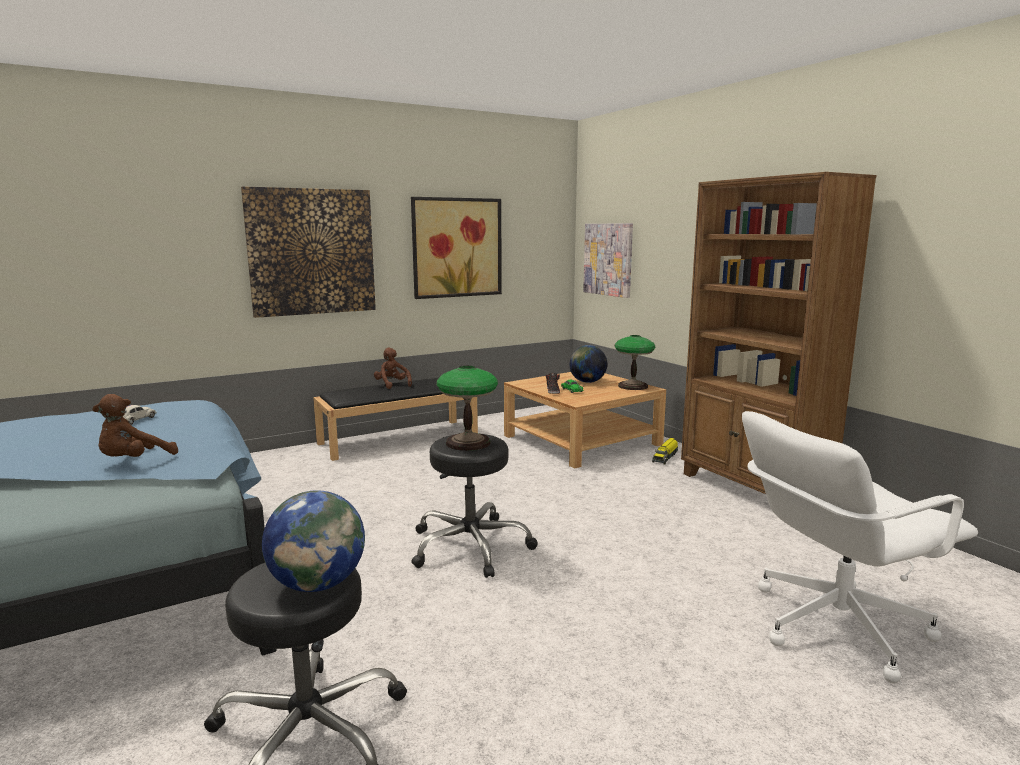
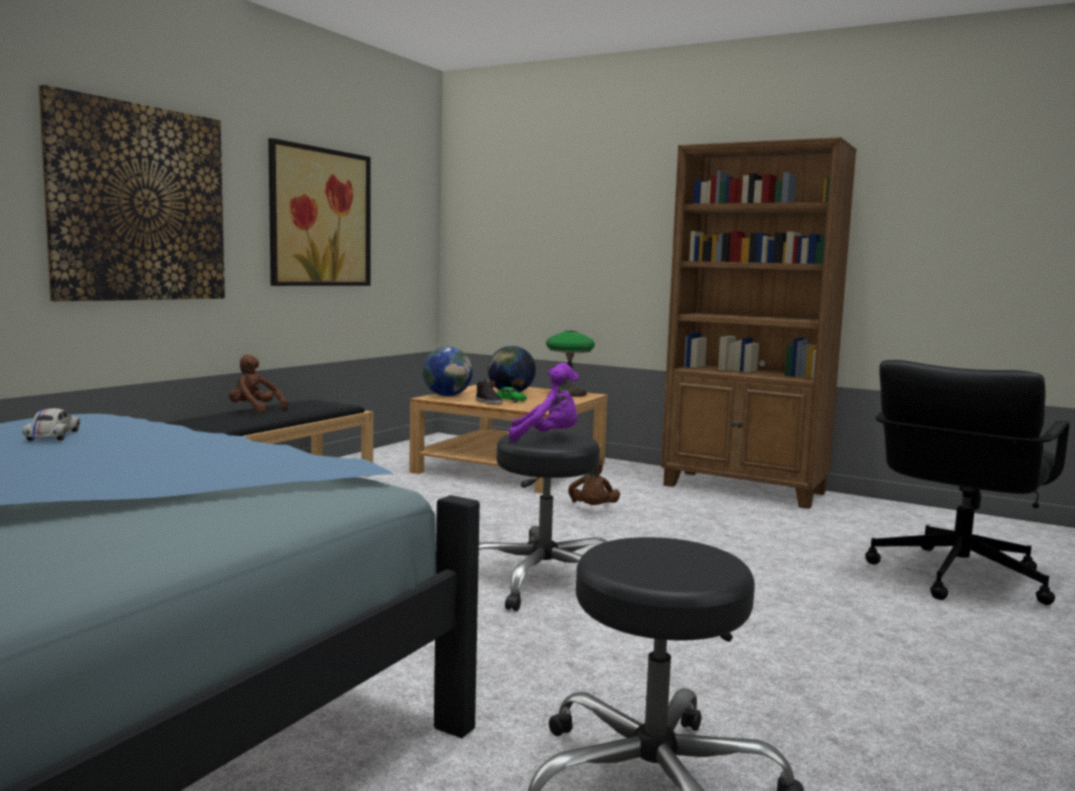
camera: 30 degrees left, 5 degrees down
(134, 461) = (208, 470): brown plush toy -> brown plush toy (593, 509)
(318, 584) = (698, 558): globe -> globe (447, 396)
(468, 443) = (547, 438): table lamp -> purple plush toy
(608, 259) = (499, 244): picture -> none
(665, 457) = (623, 473): toy truck -> none
(835, 625) = (956, 577): white office chair -> black office chair

